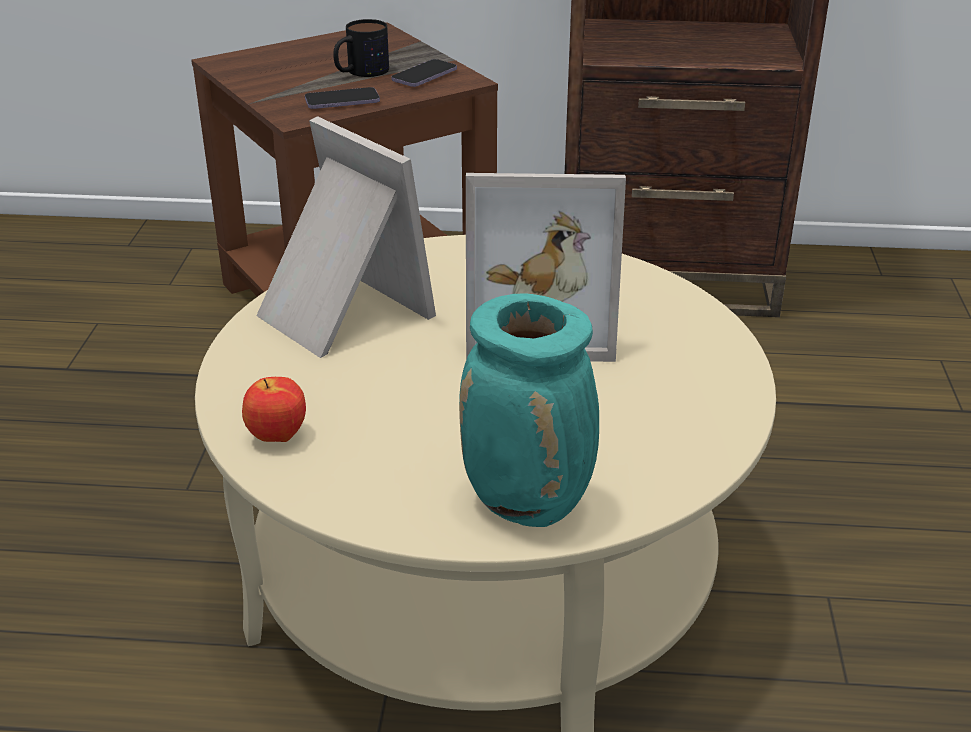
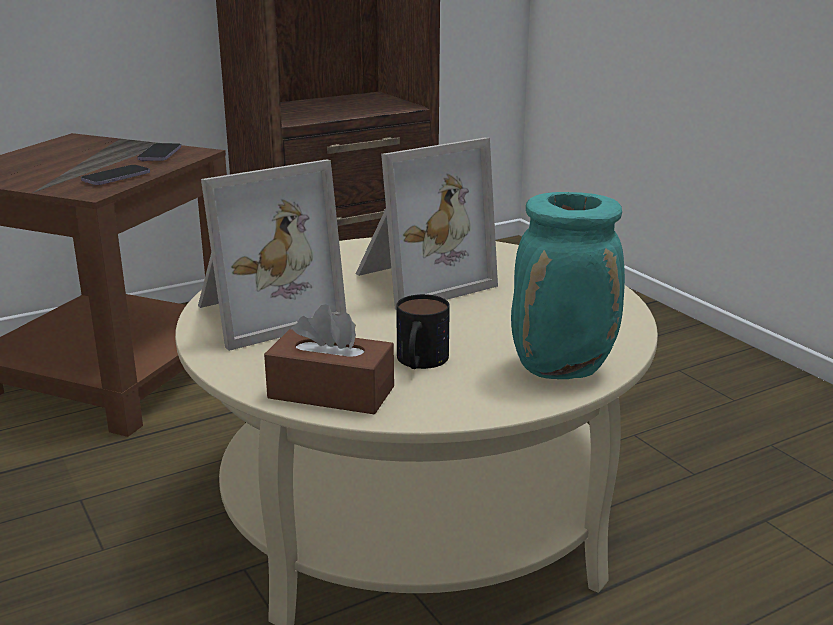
camera: 35 degrees left, 10 degrees down
(277, 437) = (331, 392): apple -> brown tissue box
(338, 313) = (263, 314): picture frame -> picture frame turned 135 degrees clockwise
(360, 72) = (101, 161): mug -> mug (419, 363)

